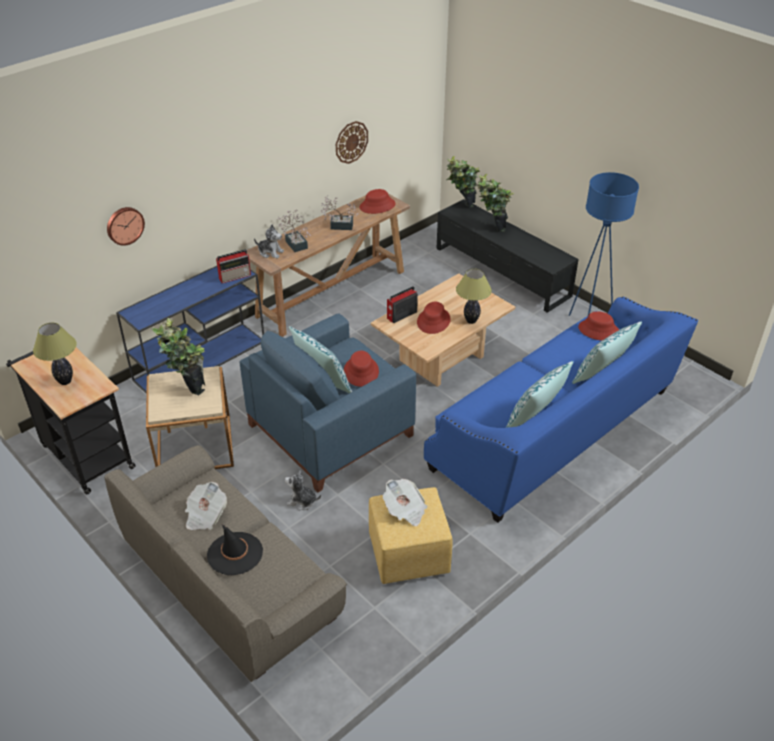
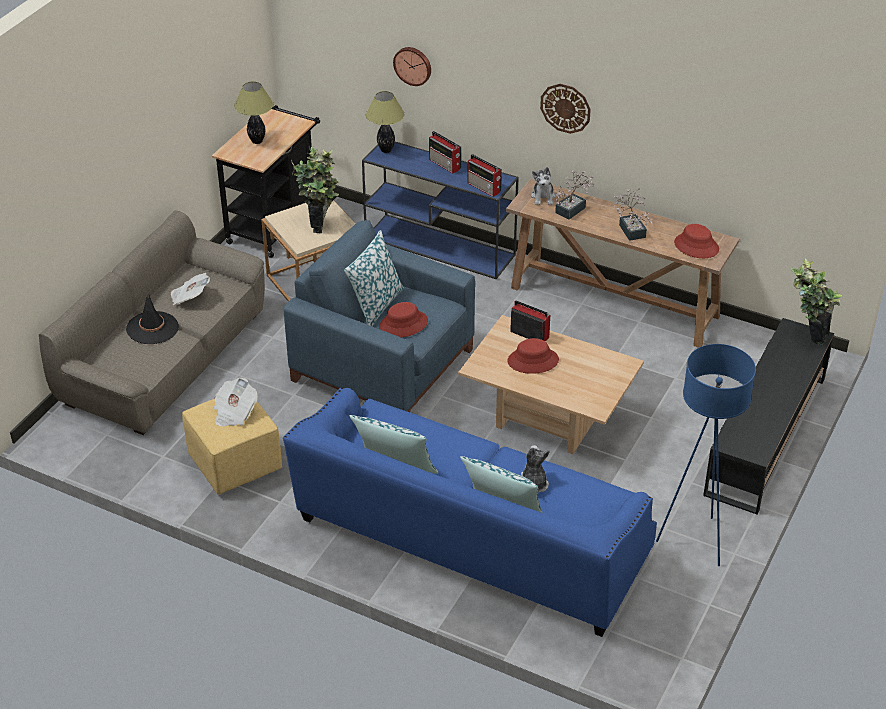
camera: 70 degrees right, 0 degrees up
(186, 288) = (445, 164): none -> radio
(302, 501) = (274, 374): plush toy -> plush toy (533, 484)
(351, 142) = (706, 156): wall clock -> wall clock (565, 108)
(471, 321) = (551, 390): table lamp -> table lamp (386, 150)
(491, 230) = (774, 373): potted plant -> none
(598, 330) = (590, 499): red hat -> none

